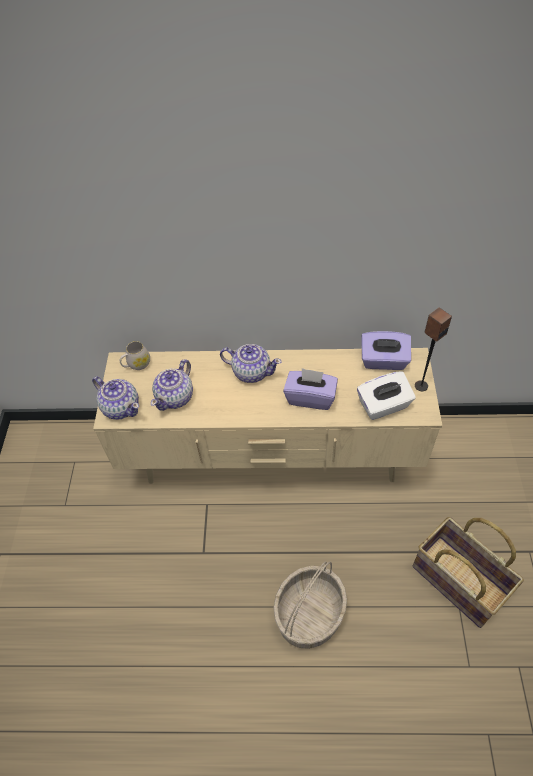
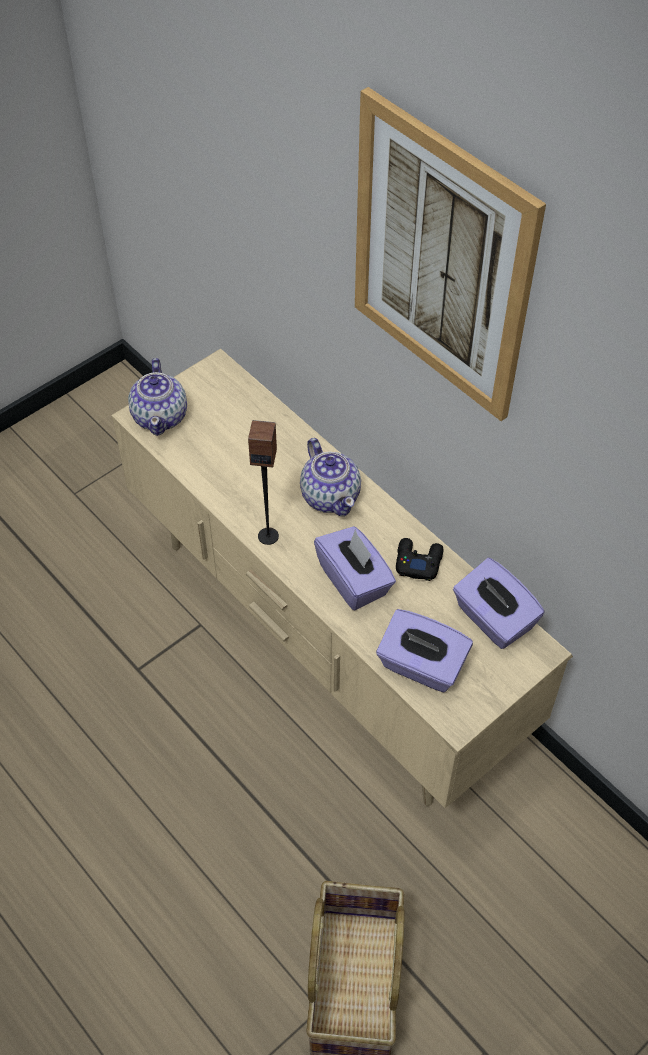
camera: 45 degrees right, 0 degrees up
(136, 364) = (229, 385): white mug -> none
(175, 397) = (222, 453): teapot -> none
(287, 175) = (441, 260): none -> picture
(309, 614) = (159, 838): basket -> none
(324, 366) = (418, 561): none -> black game controller
(384, 405) = (421, 666): white tissue box -> purple tissue box
(421, 385) = (497, 686): speaker -> speaker (268, 535)

